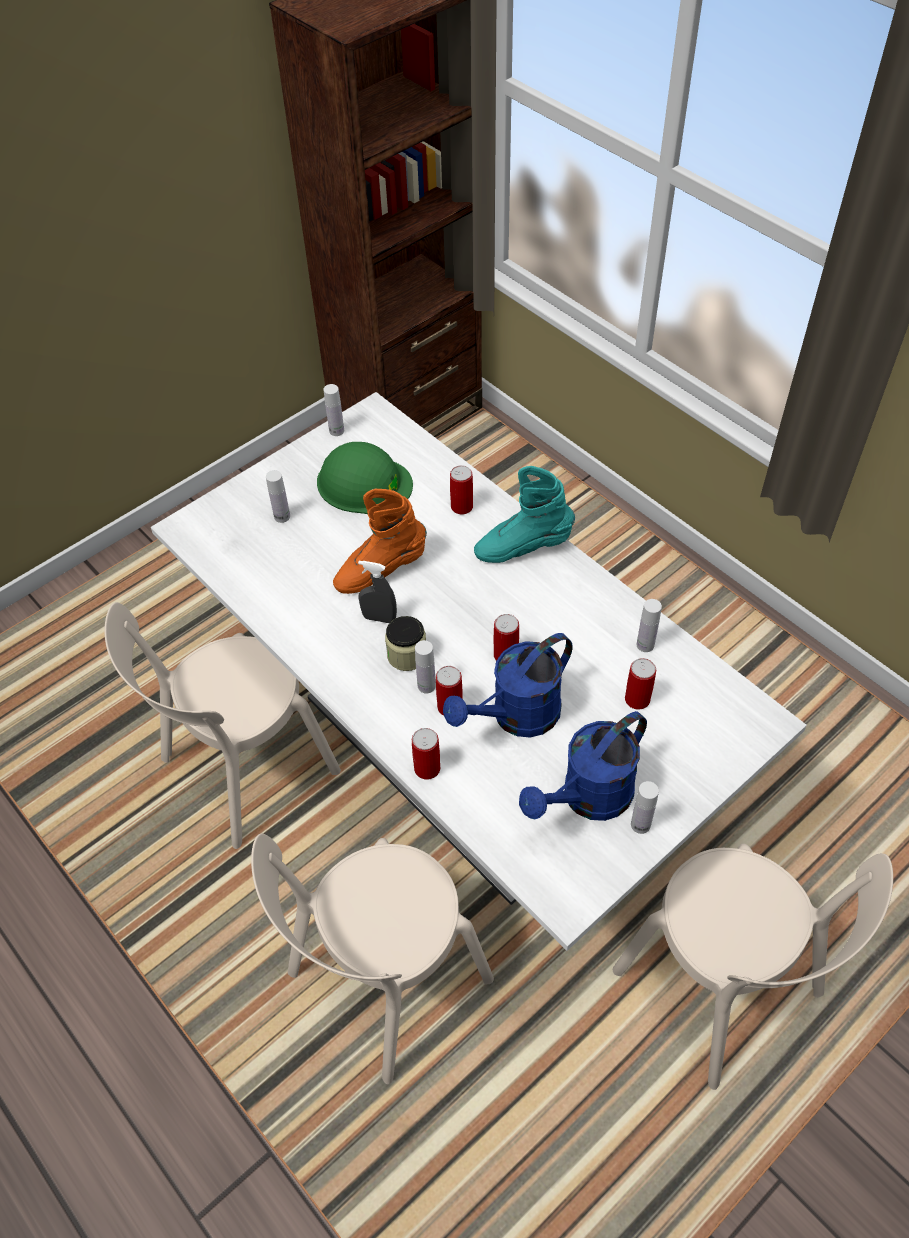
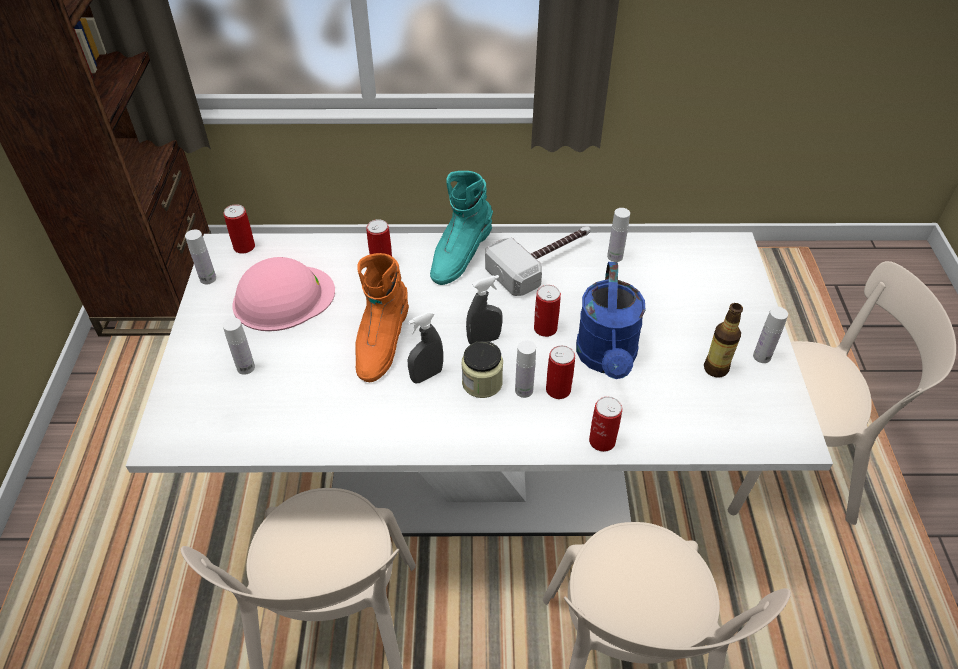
camera: 50 degrees left, 5 degrees down
(364, 483) = (283, 298): green hard hat -> pink hard hat
(451, 626) = (484, 340): none -> grey spray bottle
(581, 602) = (543, 261): none -> hammer
(588, 799) = (716, 368): blue watering can -> bottle
(637, 699) = (656, 289): can -> can (244, 247)

